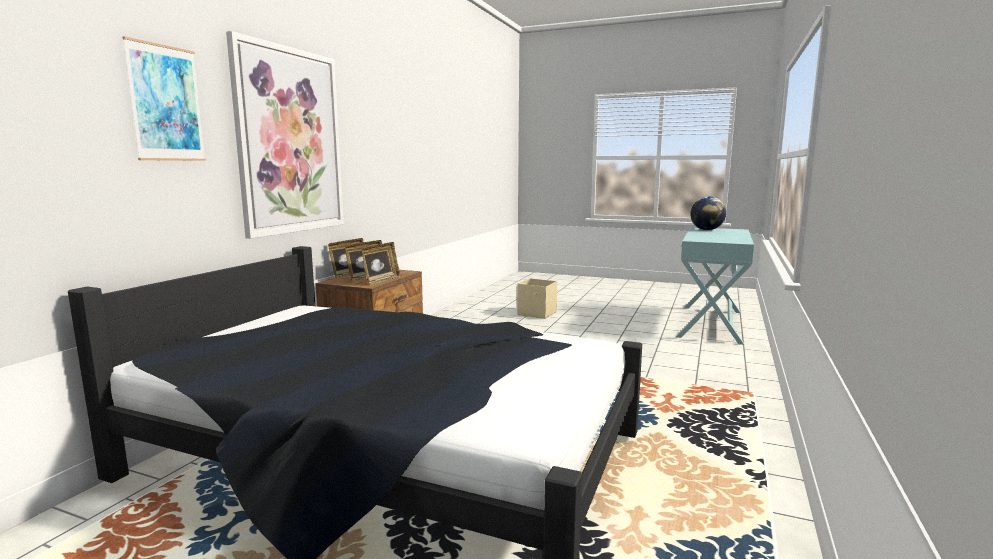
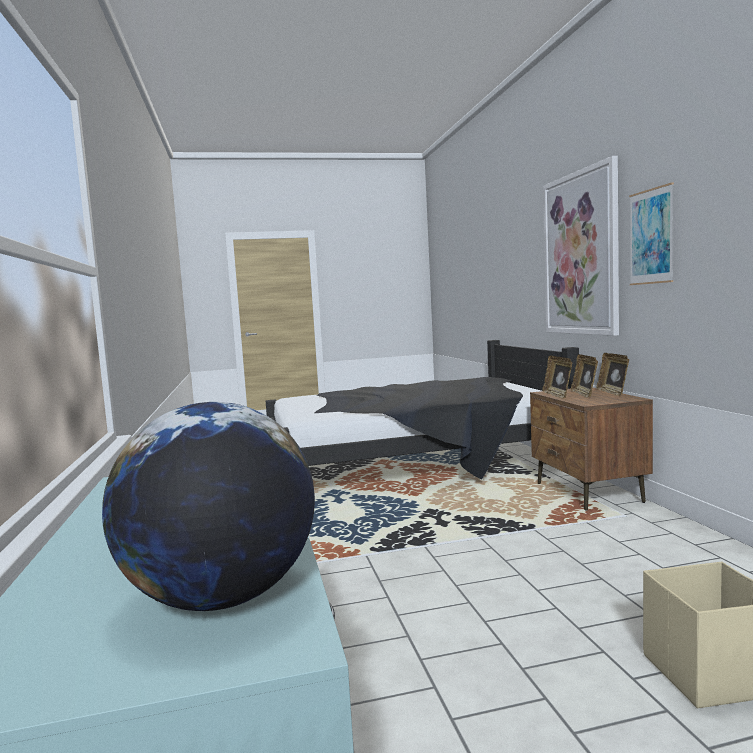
camera: 145 degrees right, 5 degrees down
(166, 103) = (524, 246): picture -> picture (651, 236)

